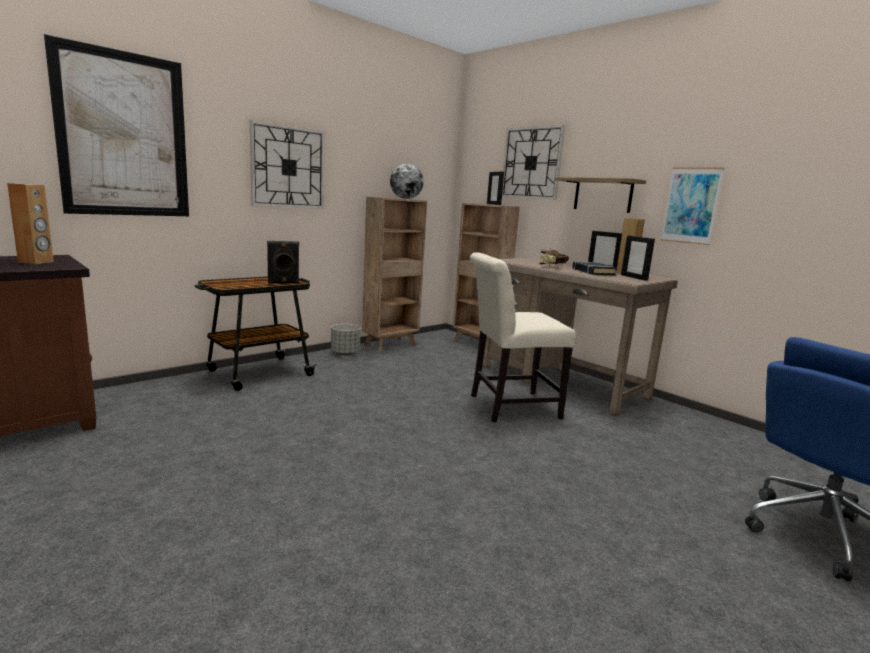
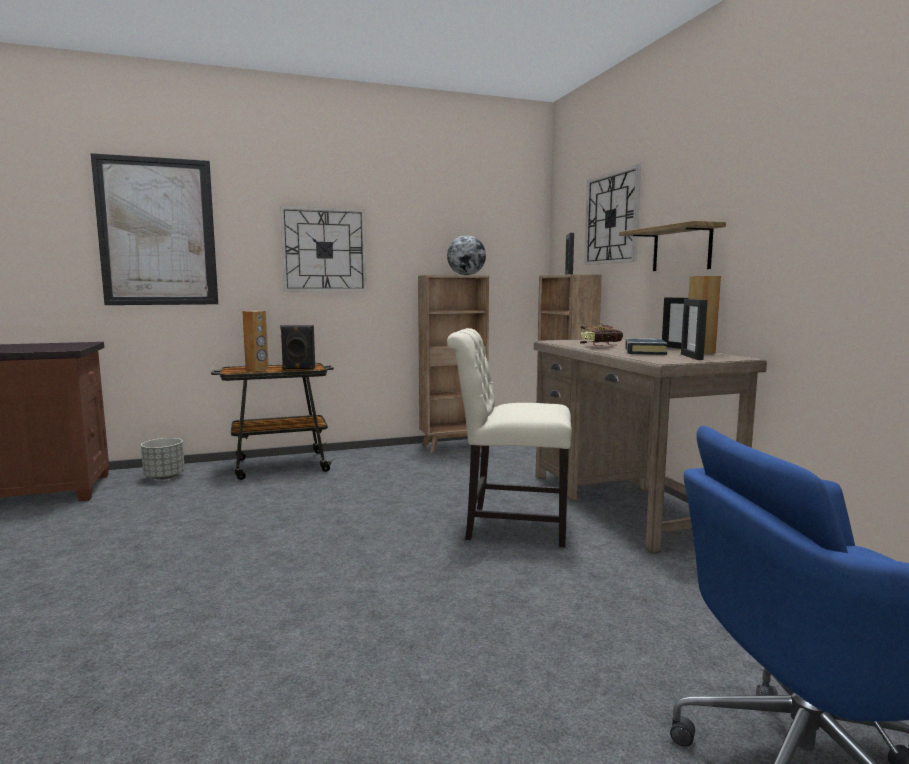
camera: 25 degrees right, 5 degrees down
(36, 262) = (57, 346): brown speaker -> brown speaker (257, 369)
(345, 353) = (391, 452): grey planter -> grey planter (165, 477)
(691, 205) = (779, 250): picture -> none

